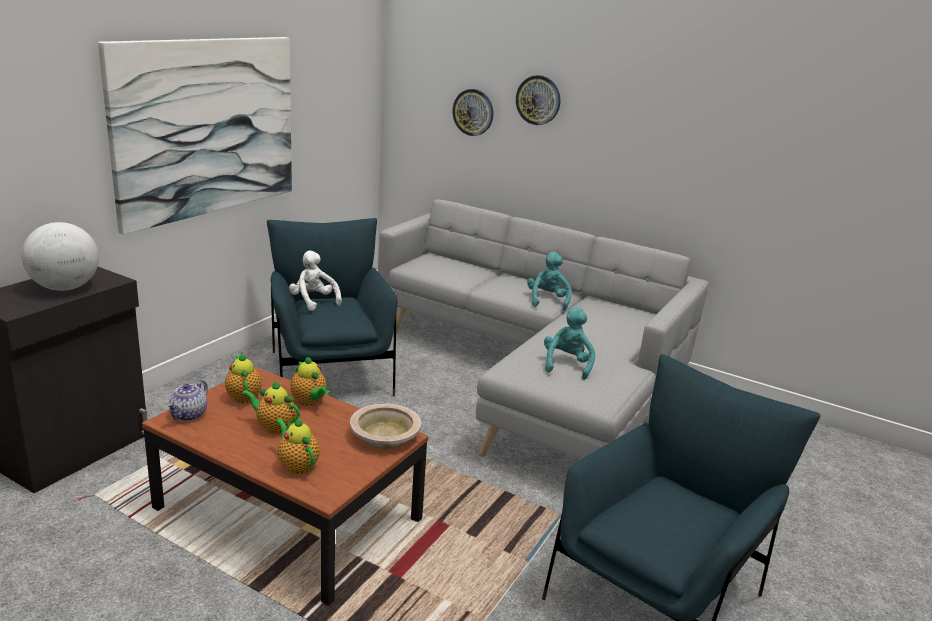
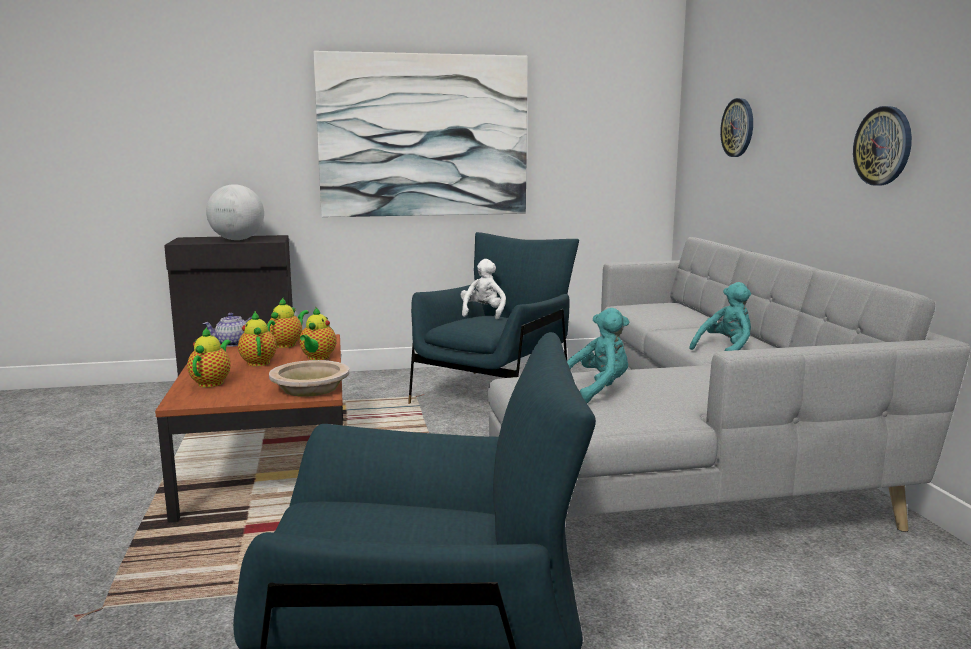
camera: 50 degrees right, 10 degrees down
(538, 100) = (790, 94): wall clock -> wall clock (883, 146)

